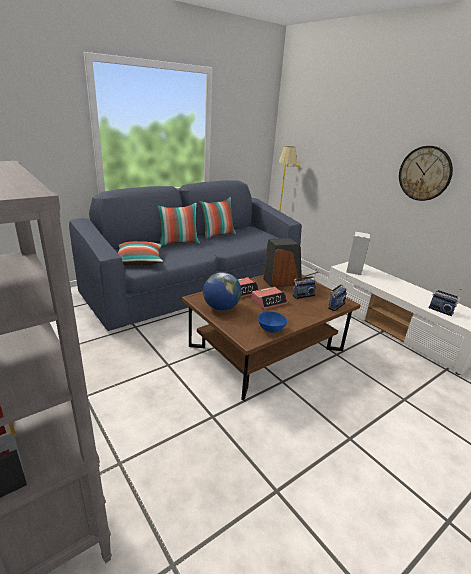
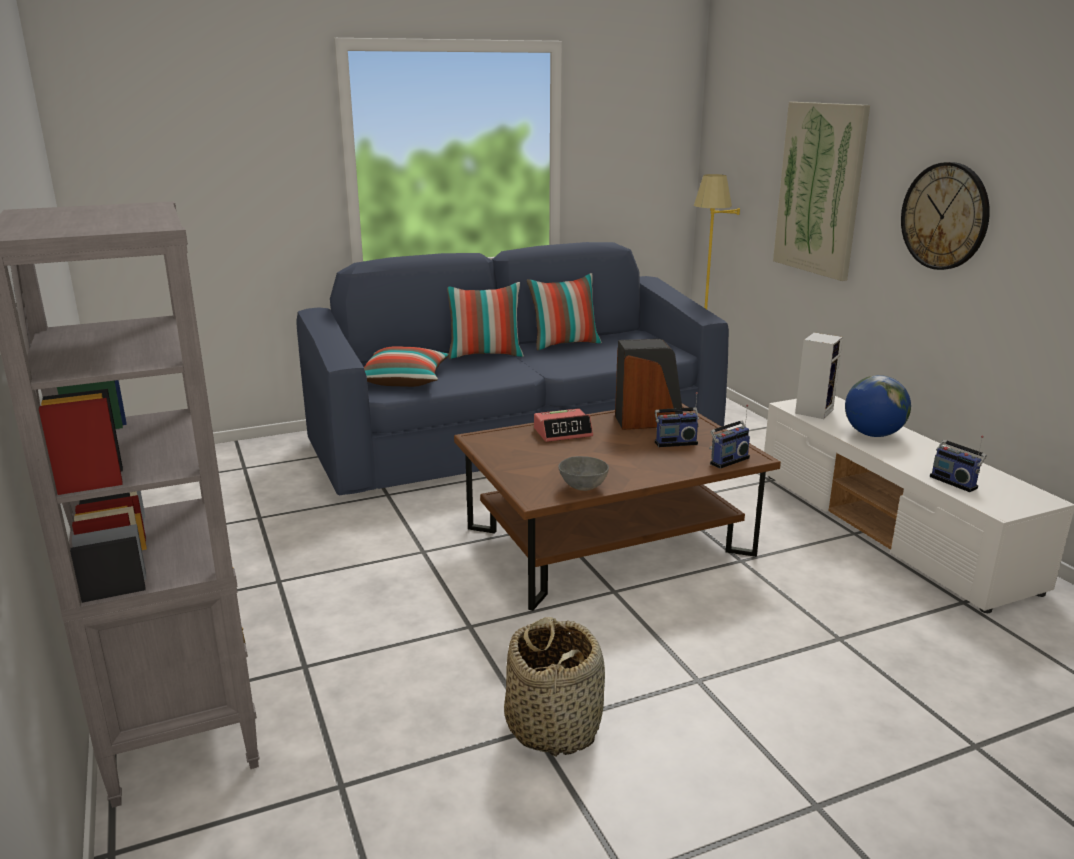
camera: 15 degrees right, 5 degrees down
(221, 308) = (514, 453): globe -> globe (873, 434)
(269, 302) = (604, 449): alarm clock -> none
(271, 330) = (583, 487): blue bowl -> grey bowl
(287, 486) = (554, 725): none -> basket
(349, 156) = (820, 189): none -> picture

